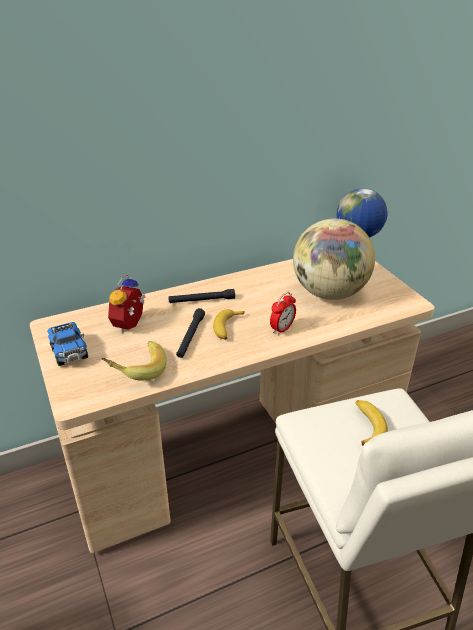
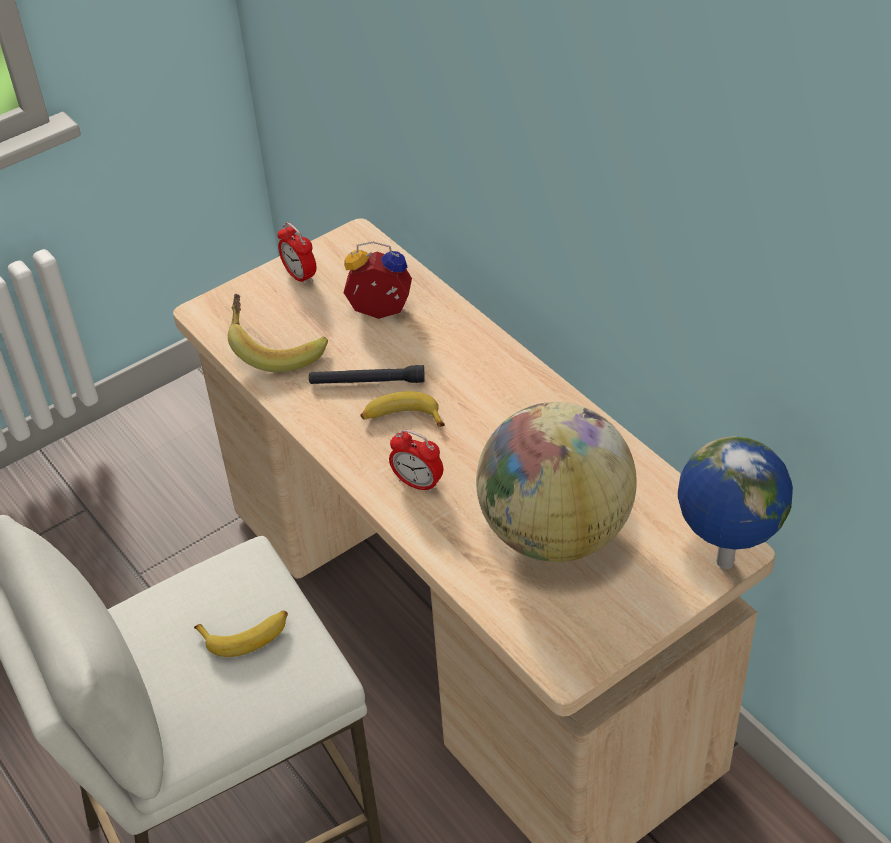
camera: 80 degrees right, 10 degrees up
(69, 353) = (300, 276): toy truck -> alarm clock
(202, 300) = (470, 371): black flashlight -> none

